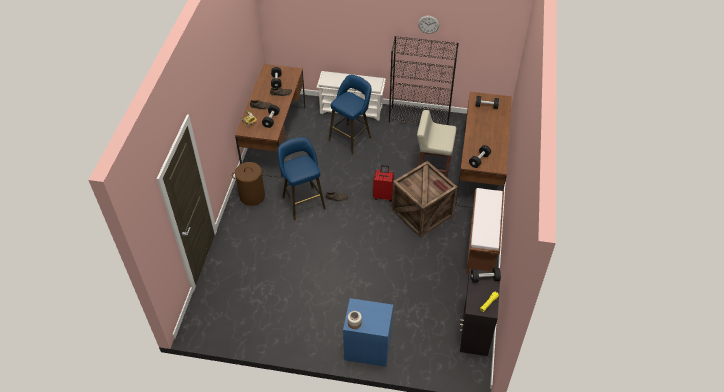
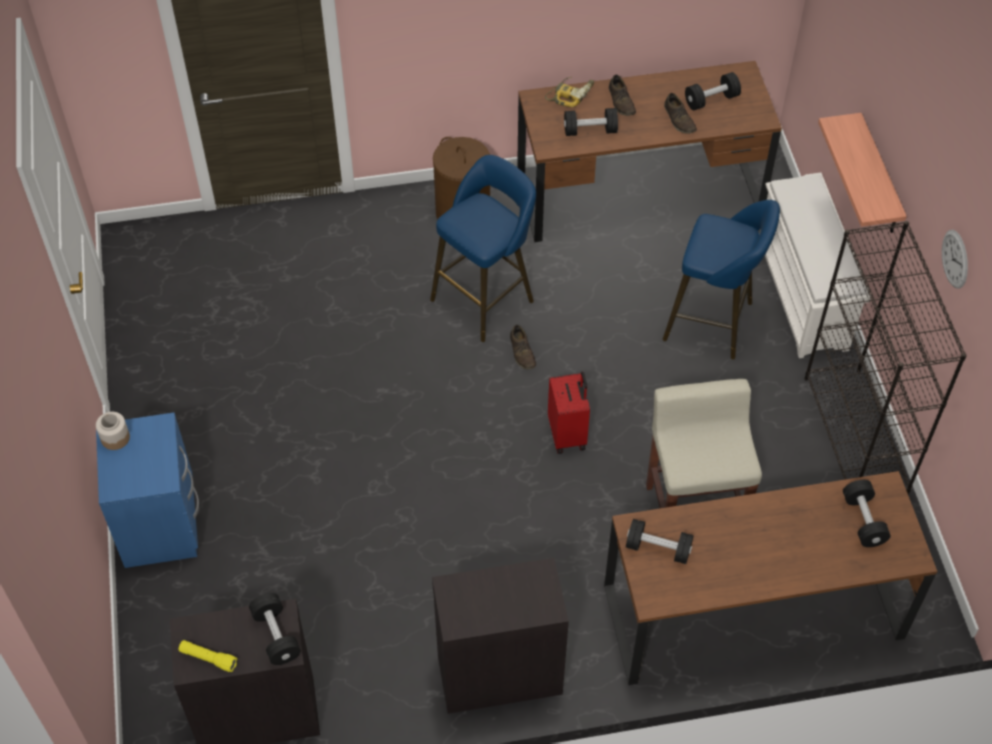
camera: 70 degrees right, 5 degrees up
(361, 41) = (879, 177): none -> shelf
(423, 213) = (552, 526): crate -> none
(481, 247) = (498, 673): brown bench -> black cabinet

